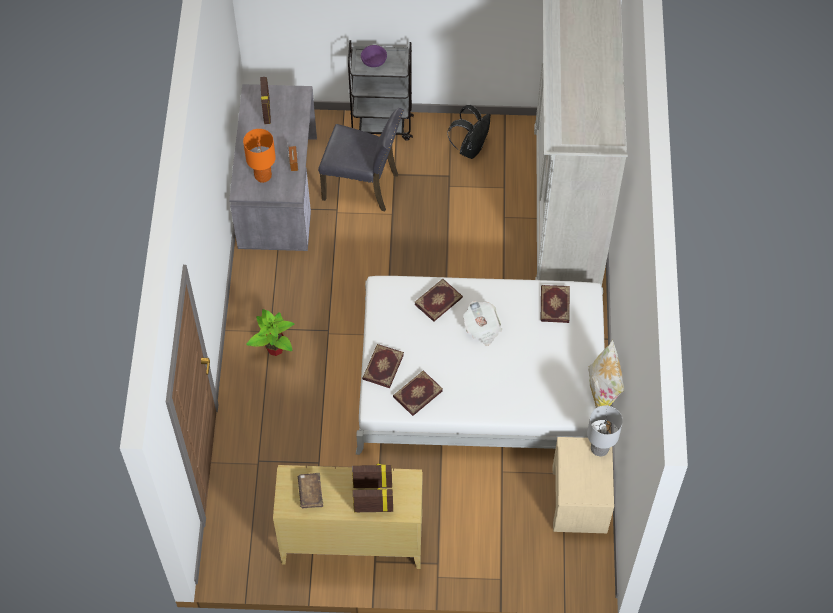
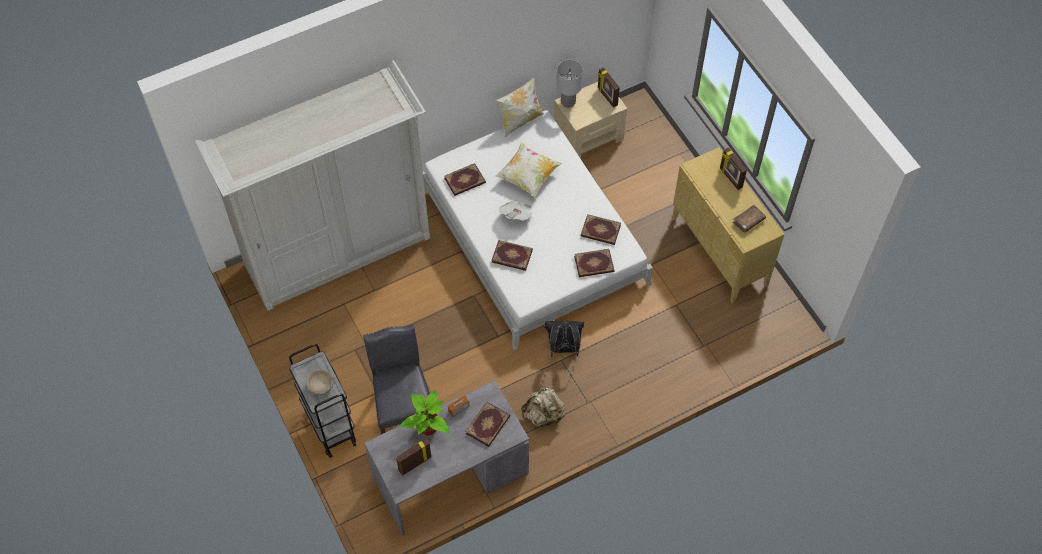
camera: 120 degrees left, 0 degrees up
(263, 177) = (488, 425): orange table lamp -> book
(275, 348) = (602, 389): potted plant -> potted plant (428, 428)
(283, 288) = (544, 415): none -> beige backpack
(372, 484) = (713, 187): picture frame -> picture frame (607, 97)
(374, 61) = (320, 386): purple bowl -> beige bowl
(470, 148) = (315, 348): black backpack -> black backpack (563, 348)
(524, 362) = (528, 176): none -> pillow

